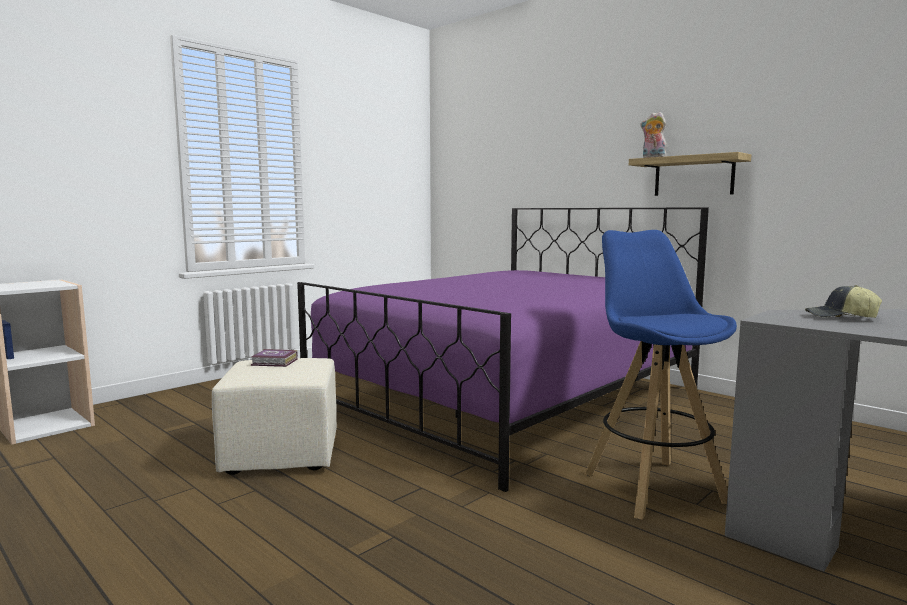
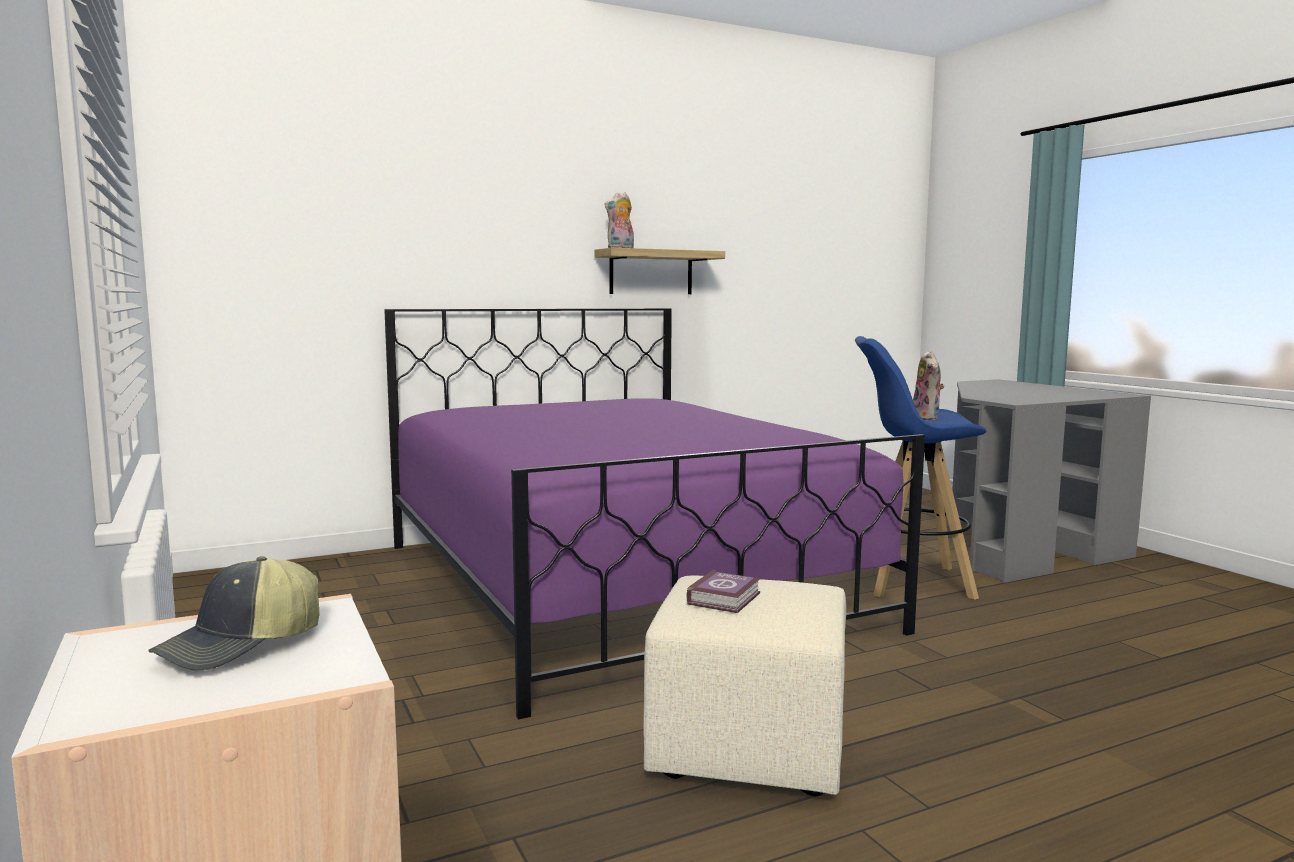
camera: 70 degrees left, 0 degrees up
(664, 318) = (927, 418): none -> plush toy
(840, 317) = (1003, 395): cap -> cap (242, 646)

